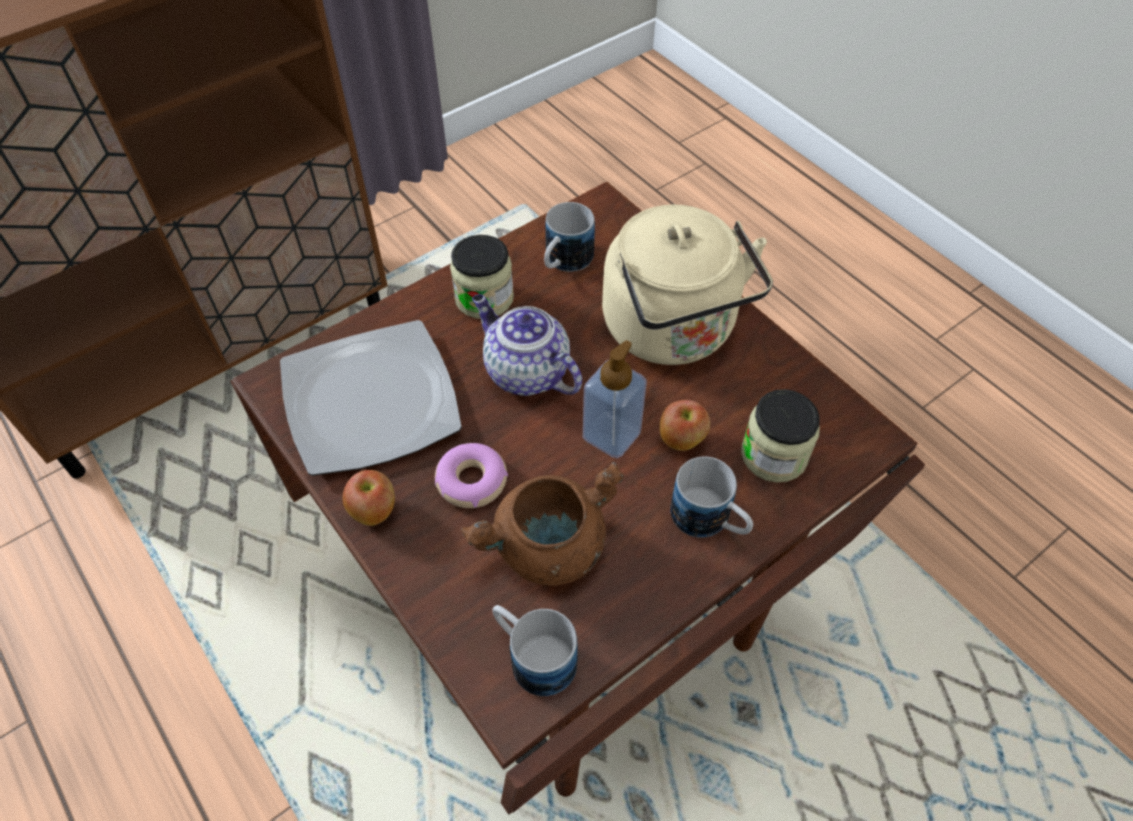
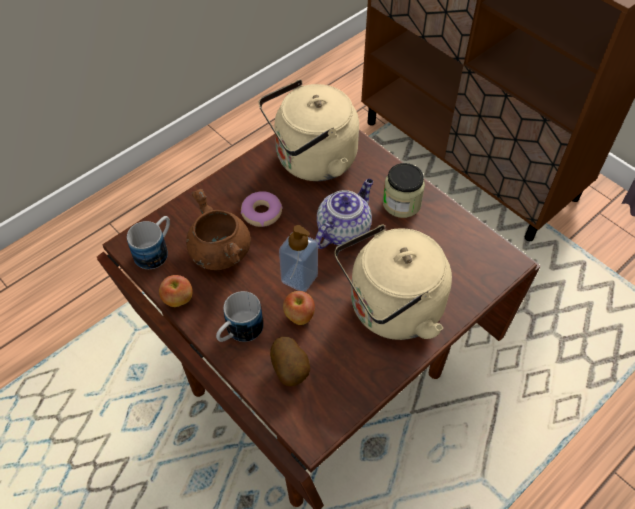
camera: 85 degrees right, 0 degrees up
(369, 403) = (311, 161): plate -> beige kettle
(374, 511) = (241, 174): apple -> apple (178, 300)
(564, 262) = (443, 243): mug -> none
(774, 455) = (291, 370): jar -> potato

